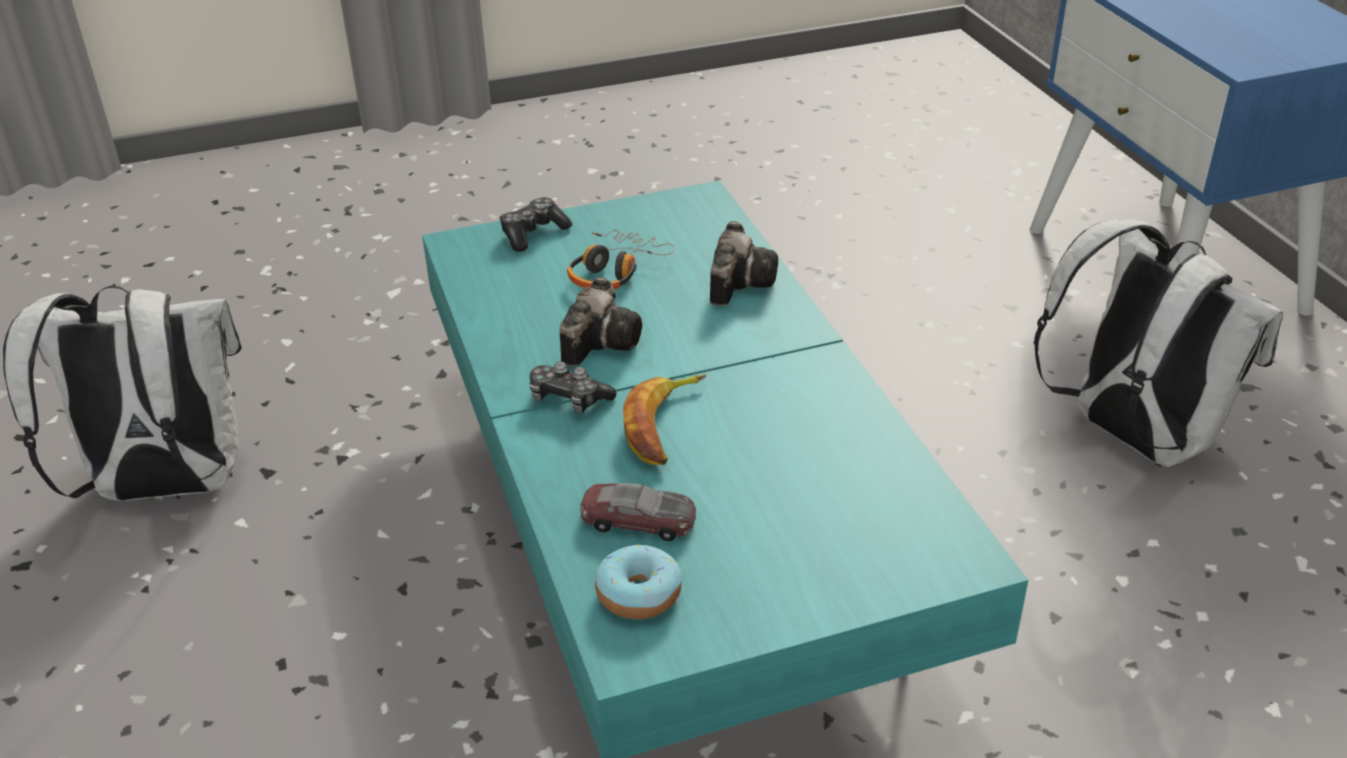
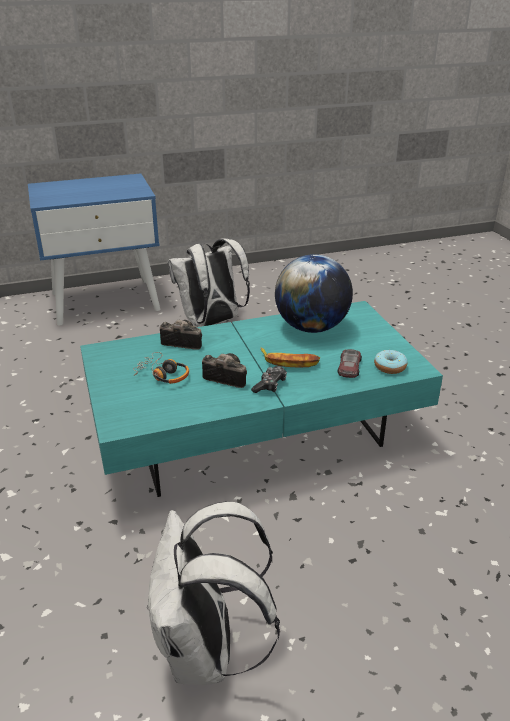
camera: 90 degrees left, 5 degrees down
(533, 233) = (114, 401): game controller -> none
(832, 464) = (311, 327): none -> globe

